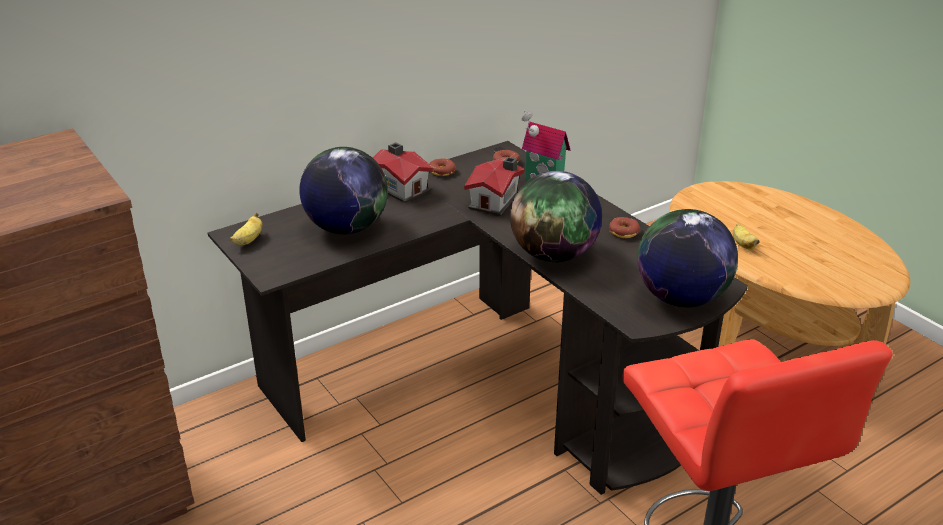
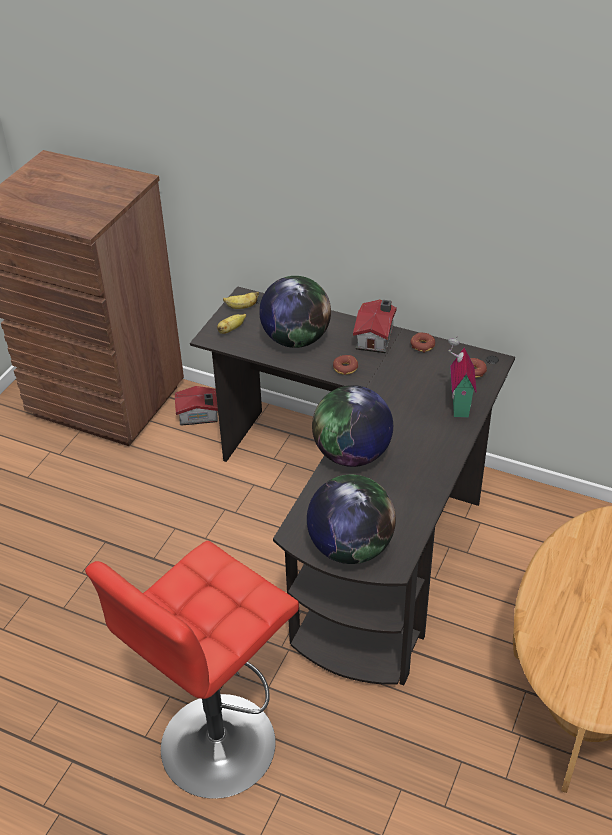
camera: 60 degrees right, 10 degrees up
(496, 201) = (405, 392): toy house -> toy house (199, 416)
(624, 232) = (424, 480): donut -> donut (345, 368)
(742, 244) = (567, 580): banana -> banana (231, 329)

